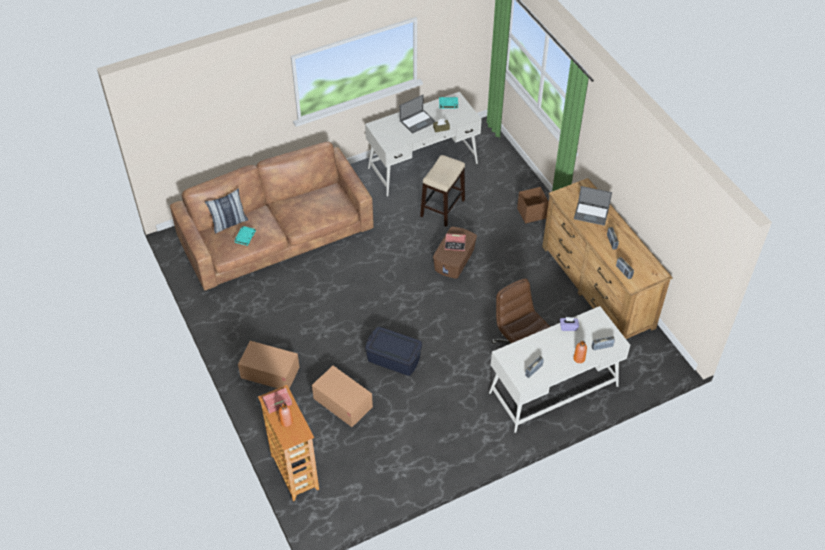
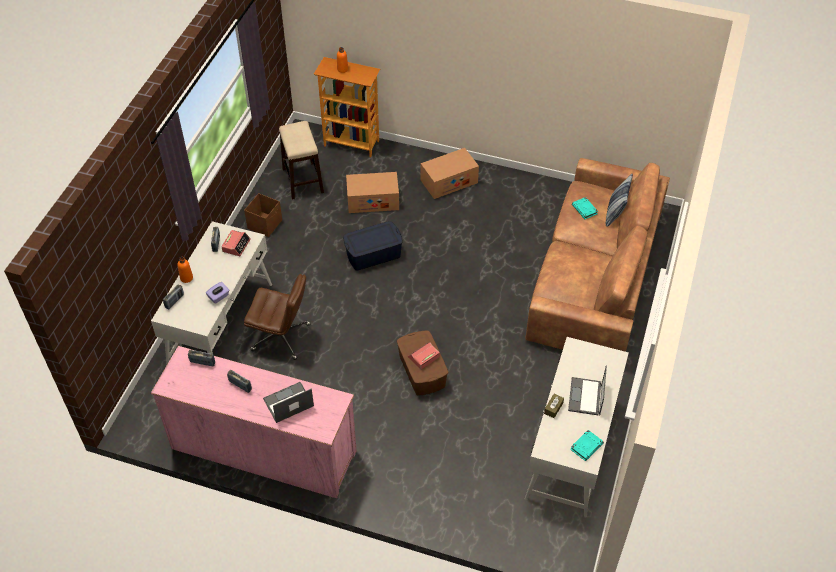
camera: 135 degrees right, 0 degrees up
(277, 401) = (364, 74): alarm clock -> alarm clock (236, 245)
(442, 208) = (494, 414): stool -> stool (302, 180)
(531, 213) = (405, 481): brown storage box -> brown storage box (265, 224)
(597, 286) = (263, 449): brown dresser -> pink dresser

